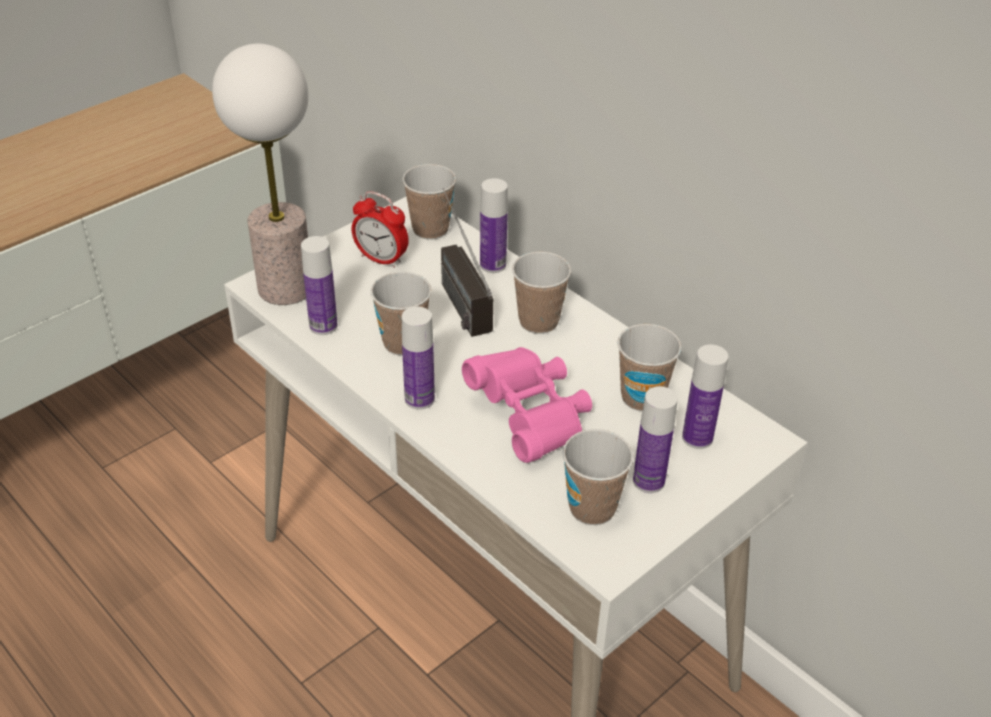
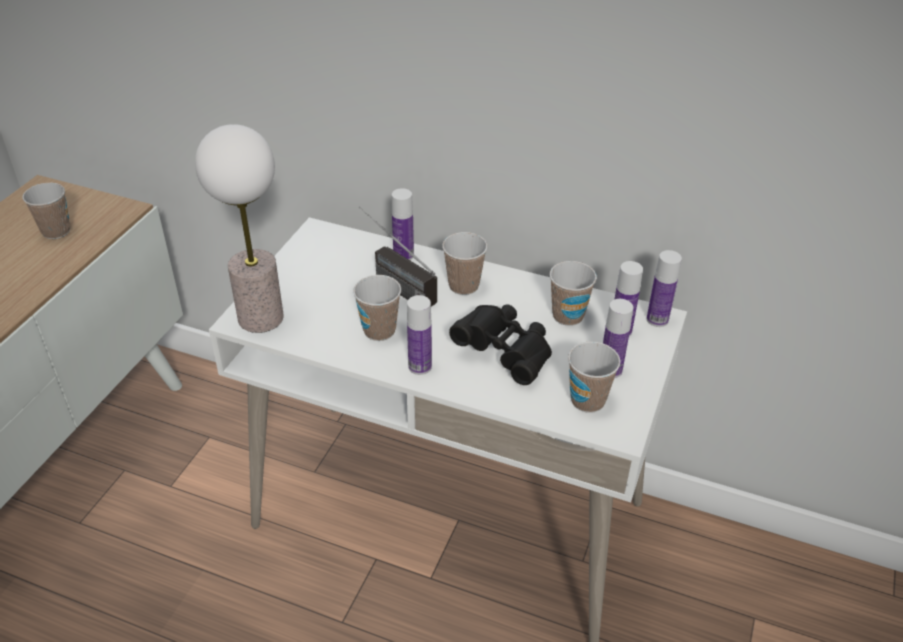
camera: 25 degrees left, 0 degrees up
(323, 326) = (311, 337): bottle -> bottle (657, 319)
(381, 259) = (319, 275): alarm clock -> none
(430, 229) = (340, 242): cup -> cup (56, 231)
(531, 417) = (505, 353): pink binoculars -> black binoculars

